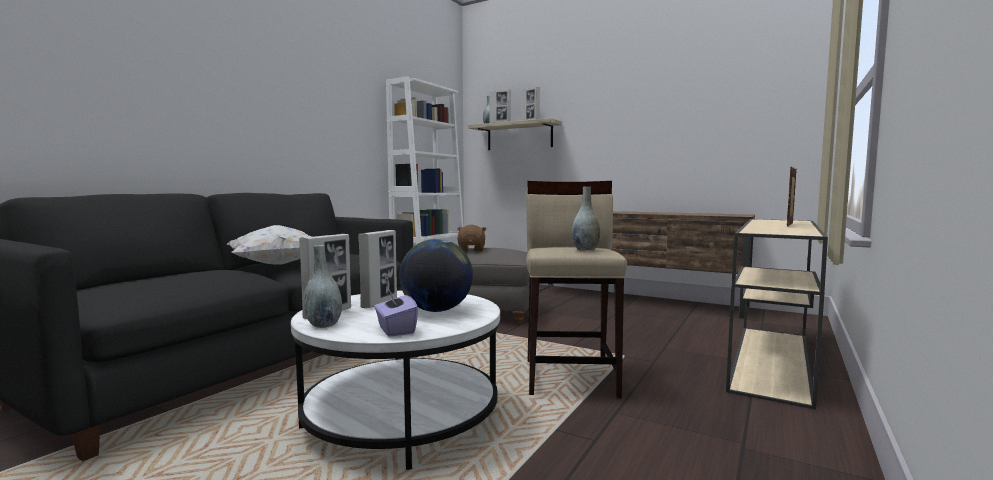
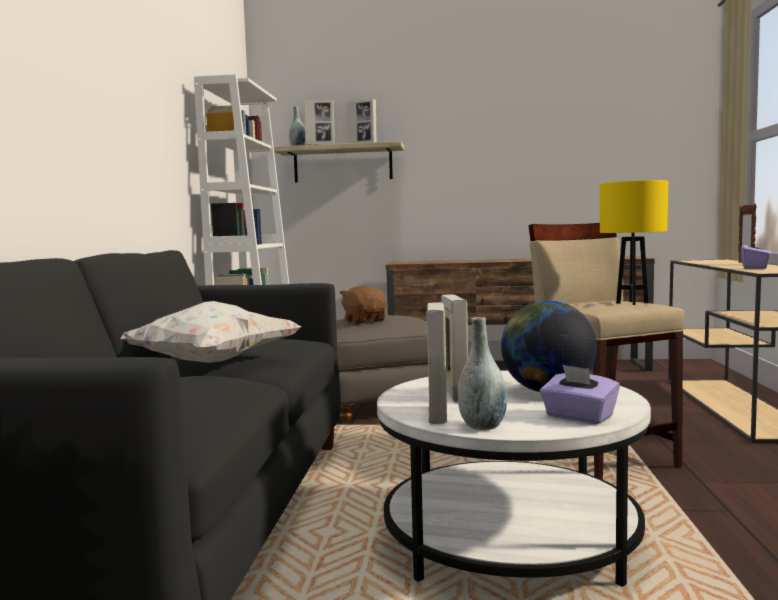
camera: 25 degrees left, 0 degrees up
(585, 250) = (632, 303): grey vase -> yellow table lamp
(769, 228) = (755, 268): none -> purple tissue box

